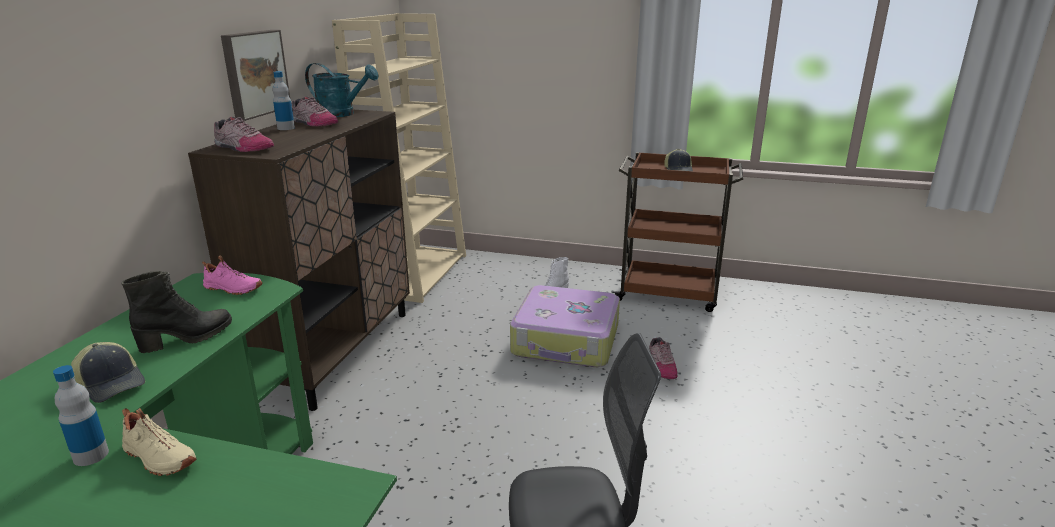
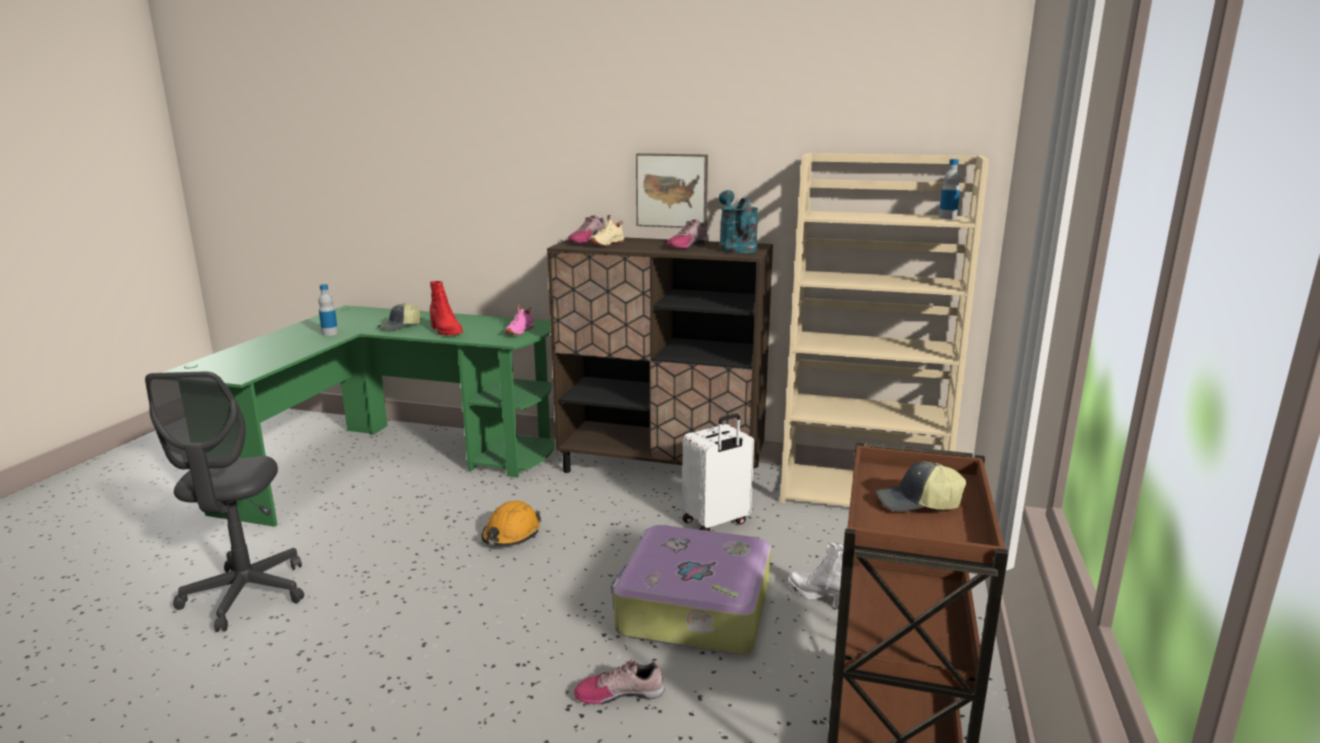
camera: 90 degrees right, 5 degrees down
(158, 458) = (314, 343): beige shoe -> beige shoe (606, 244)
(187, 338) = (445, 331): black boot -> red boot
(286, 128) = (664, 242): bottle -> bottle (947, 218)
(342, 114) = (735, 248): turquoise watering can -> turquoise watering can turned 150 degrees clockwise
(449, 328) = (716, 522): none -> white suitcase
(451, 433) = (511, 535): none -> orange hard hat

